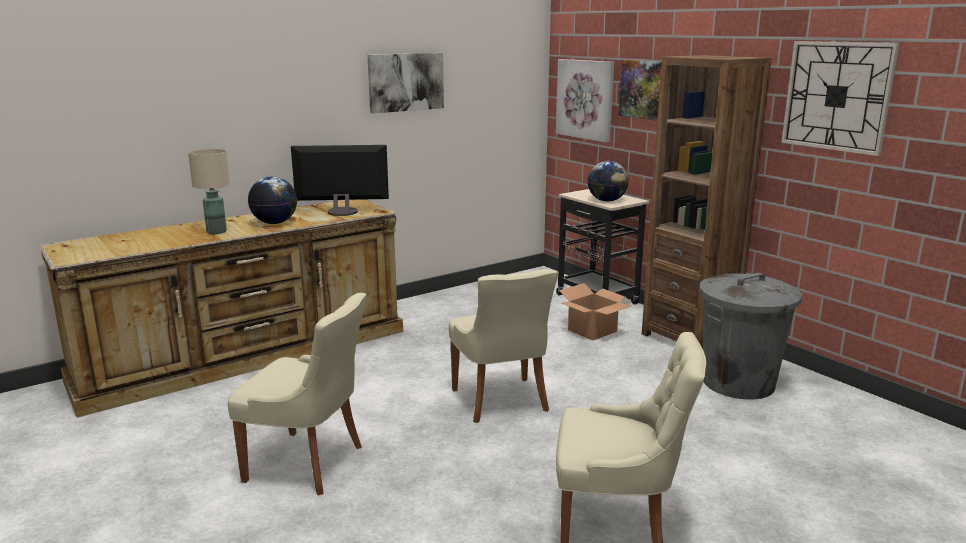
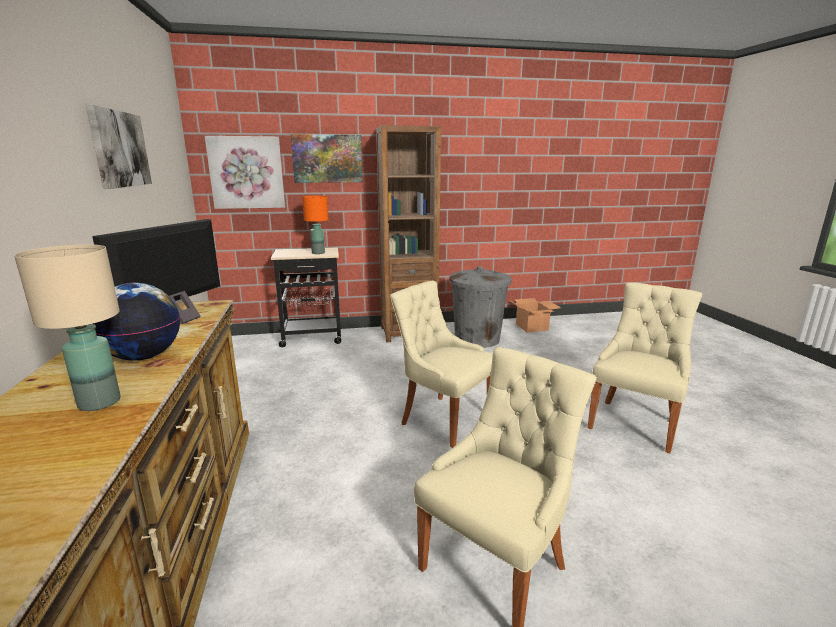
camera: 65 degrees left, 0 degrees up
(501, 402) = (443, 418): beige chair -> beige chair turned 150 degrees counterclockwise
(592, 330) = (361, 354): cardboard box -> cardboard box (531, 327)
(607, 201) = (318, 253): globe -> orange table lamp
(837, 96) = (474, 152): wall clock -> none

